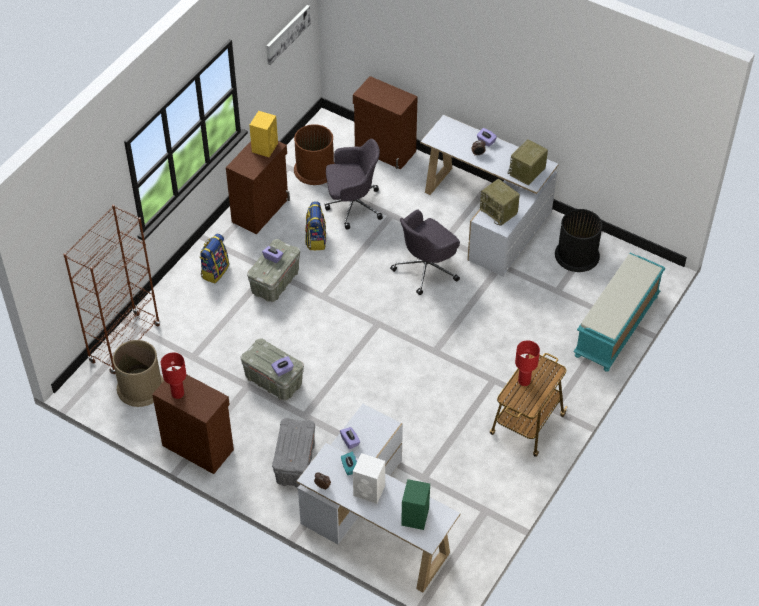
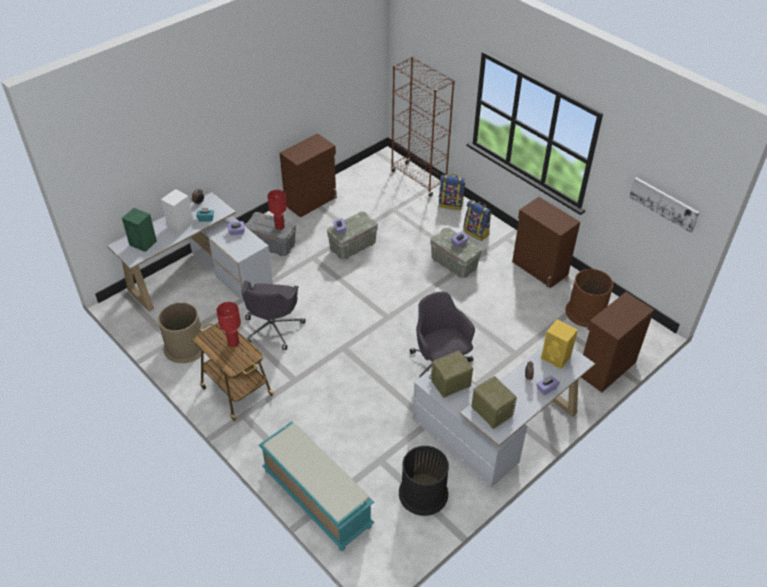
camera: 105 degrees right, 5 degrees down
(140, 387) = (375, 182): brown trash can -> brown trash can (185, 346)
(177, 393) = (311, 143): red table lamp -> red table lamp (280, 226)
(265, 147) = (559, 222): yellow speaker -> yellow speaker (556, 357)
(316, 239) = (496, 296): backpack -> backpack (451, 204)
(352, 205) = (533, 329): grey office chair -> grey office chair (273, 328)

